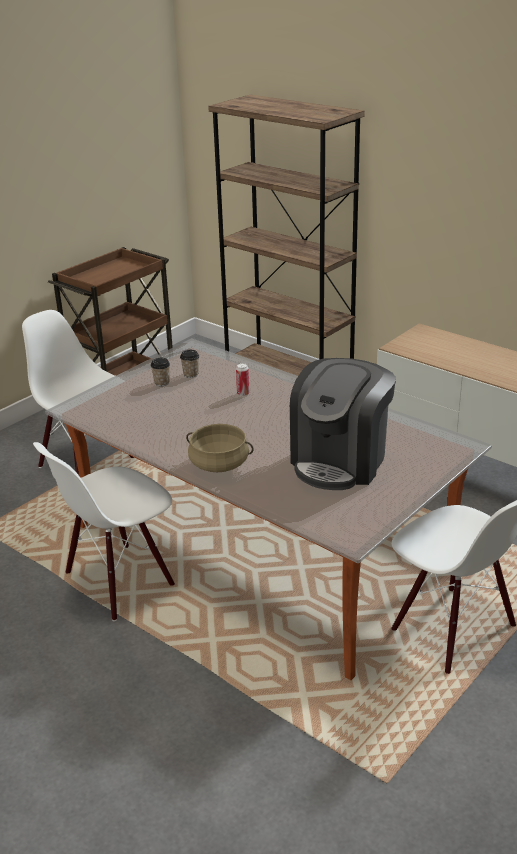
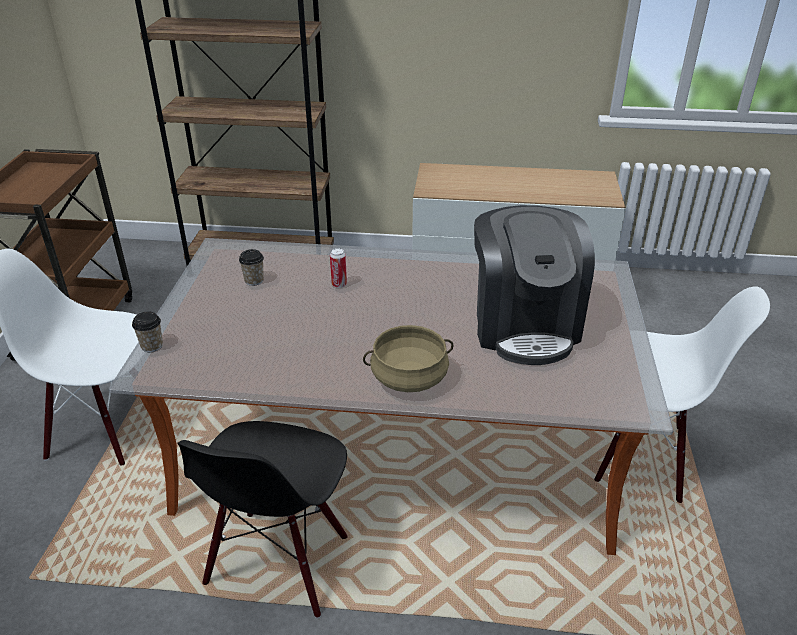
camera: 35 degrees left, 5 degrees up
(119, 581) = (279, 562): white chair -> black chair
(162, 383) = (230, 301): cup -> cup (152, 346)

